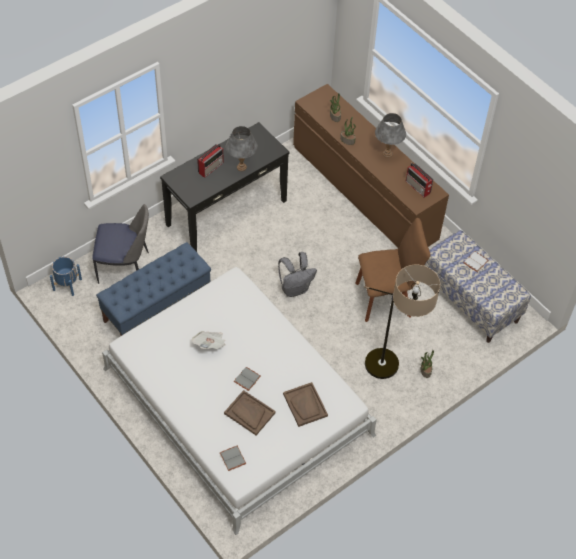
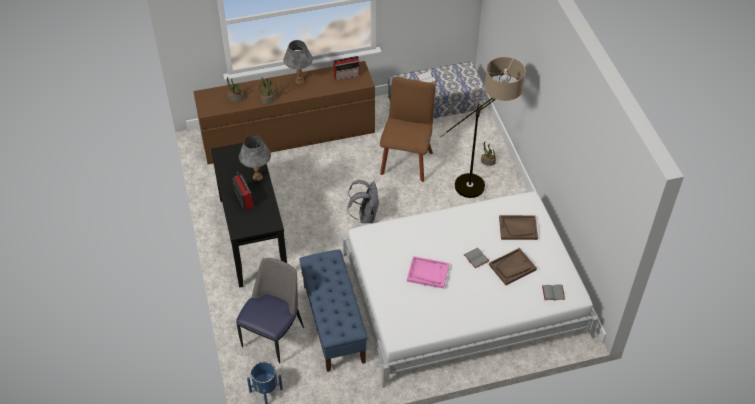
camera: 65 degrees left, 5 degrees down
(210, 344) = (427, 273): newspaper -> pink tray

